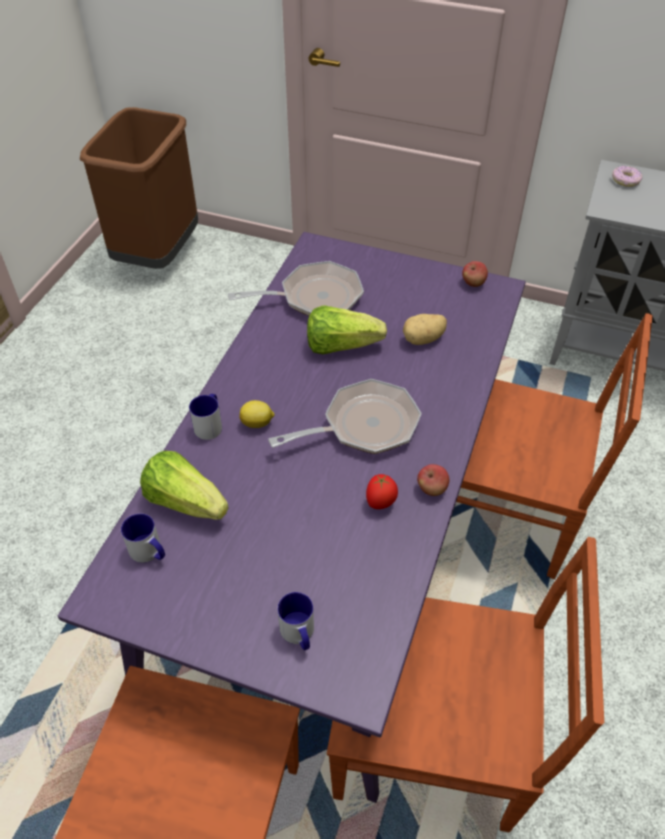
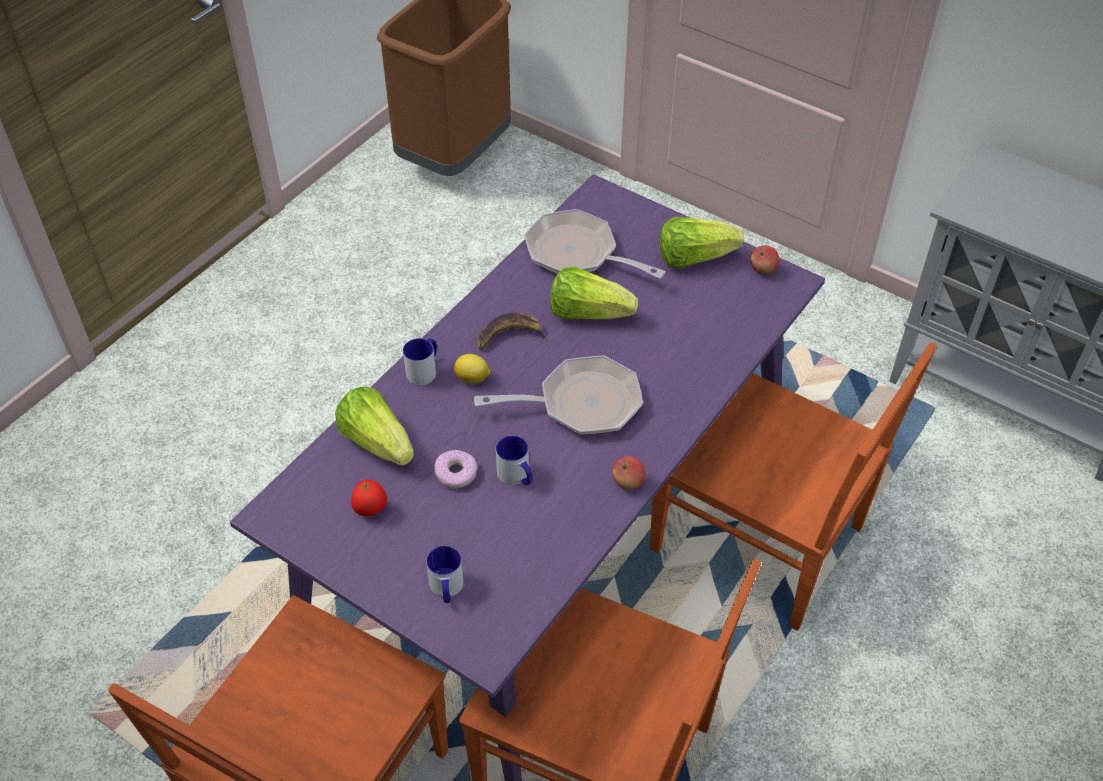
camera: 15 degrees right, 0 degrees up
(149, 552) = (329, 482): mug -> mug (517, 476)
(279, 378) = (510, 336): none -> banana
(314, 297) = (578, 254): frying pan -> frying pan turned 150 degrees counterclockwise
(380, 503) = (570, 485): tomato -> tomato (370, 510)
(413, 283) = (694, 257): none -> lettuce
(423, 339) = (681, 324): potato -> none
(625, 180) = (1000, 176): donut -> donut (456, 473)

